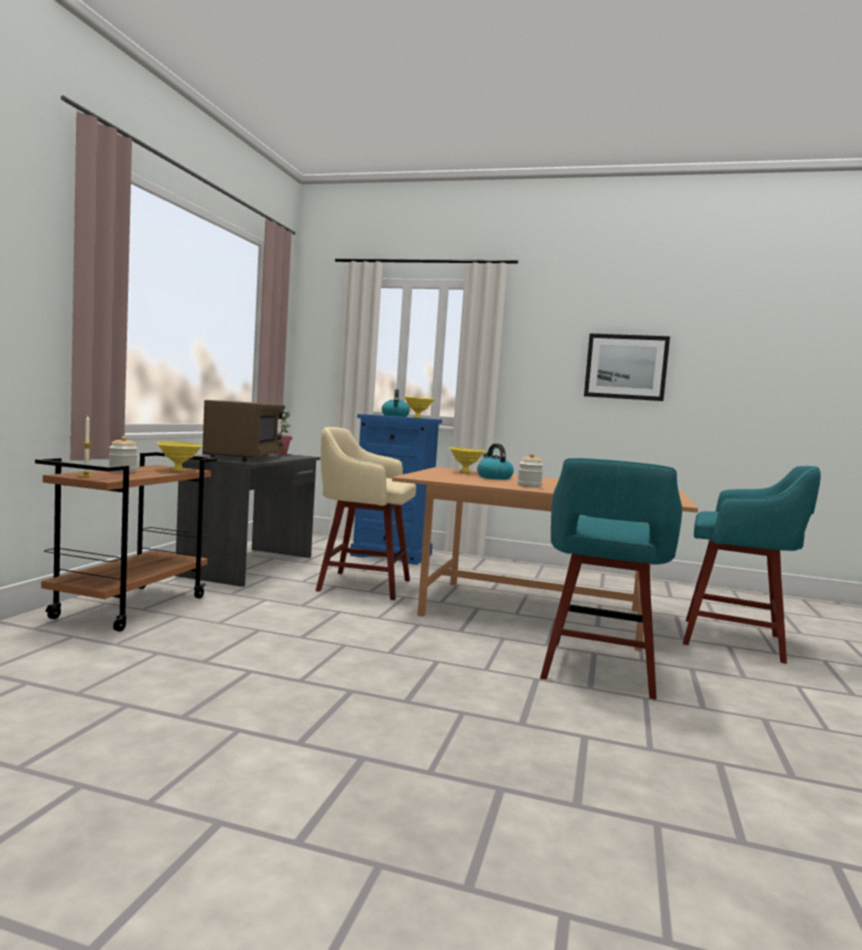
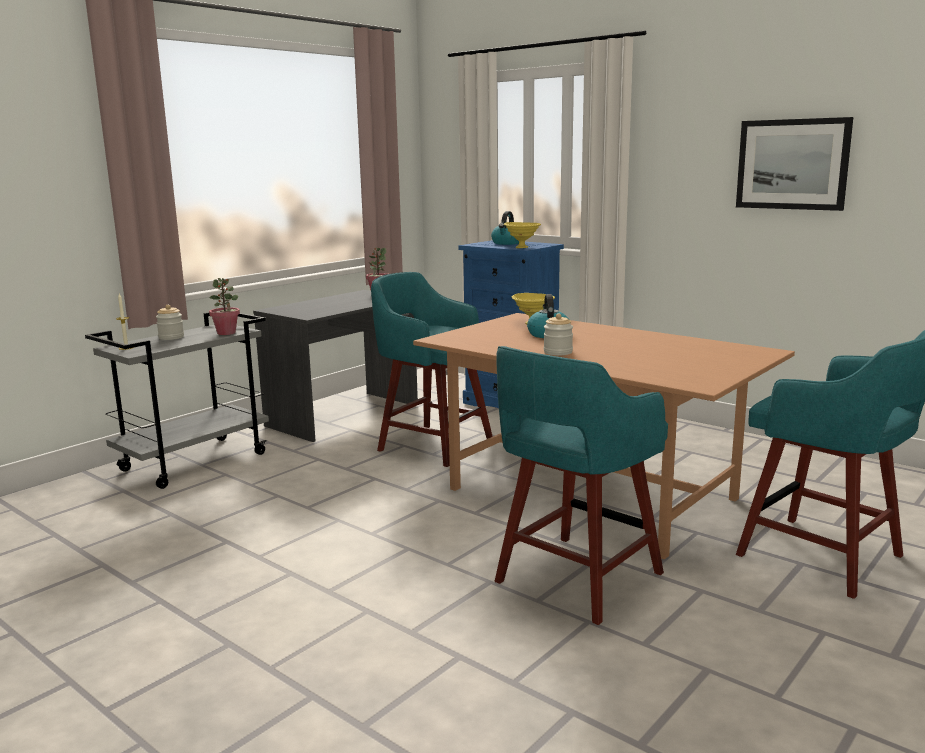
camera: 25 degrees right, 10 degrees up
(131, 607) = (195, 461): brown cart -> grey cart
(179, 470) = (226, 333): yellow bowl -> potted plant
(244, 457) = (321, 306): brown microwave -> none
(361, 585) = (432, 445): beige stool -> turquoise stool

